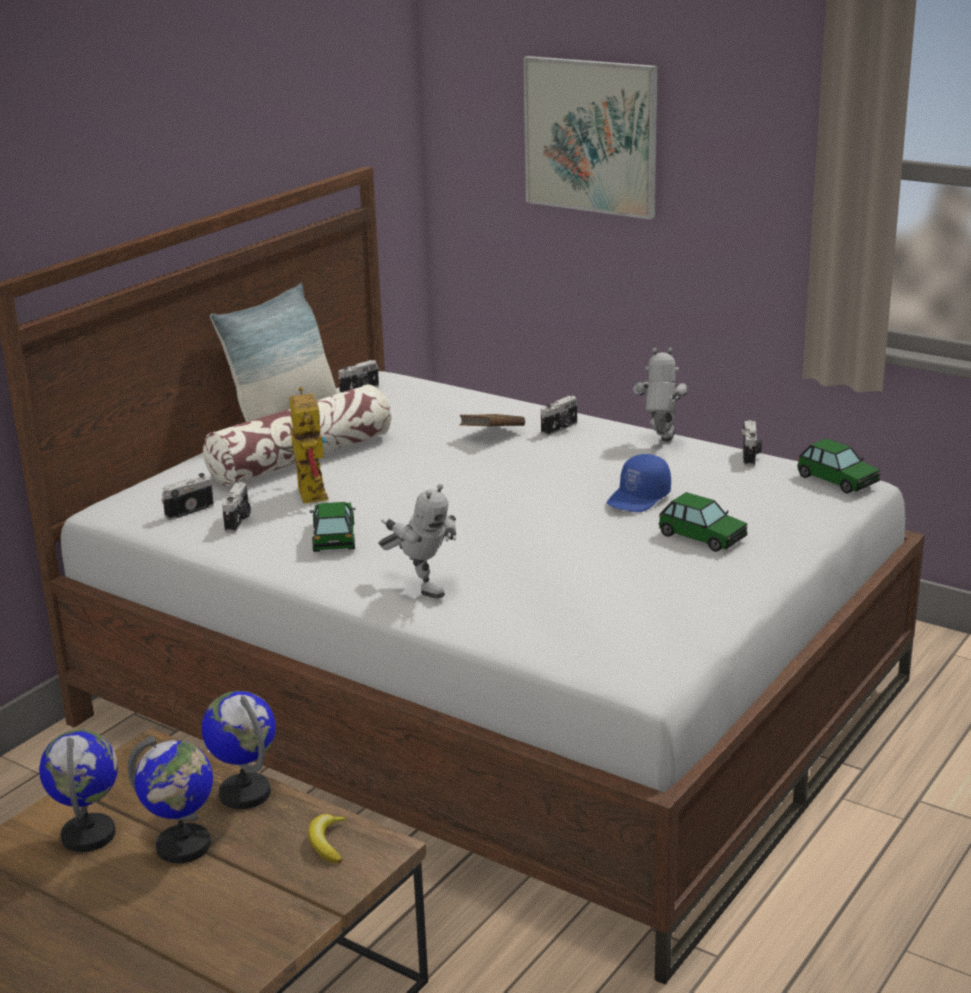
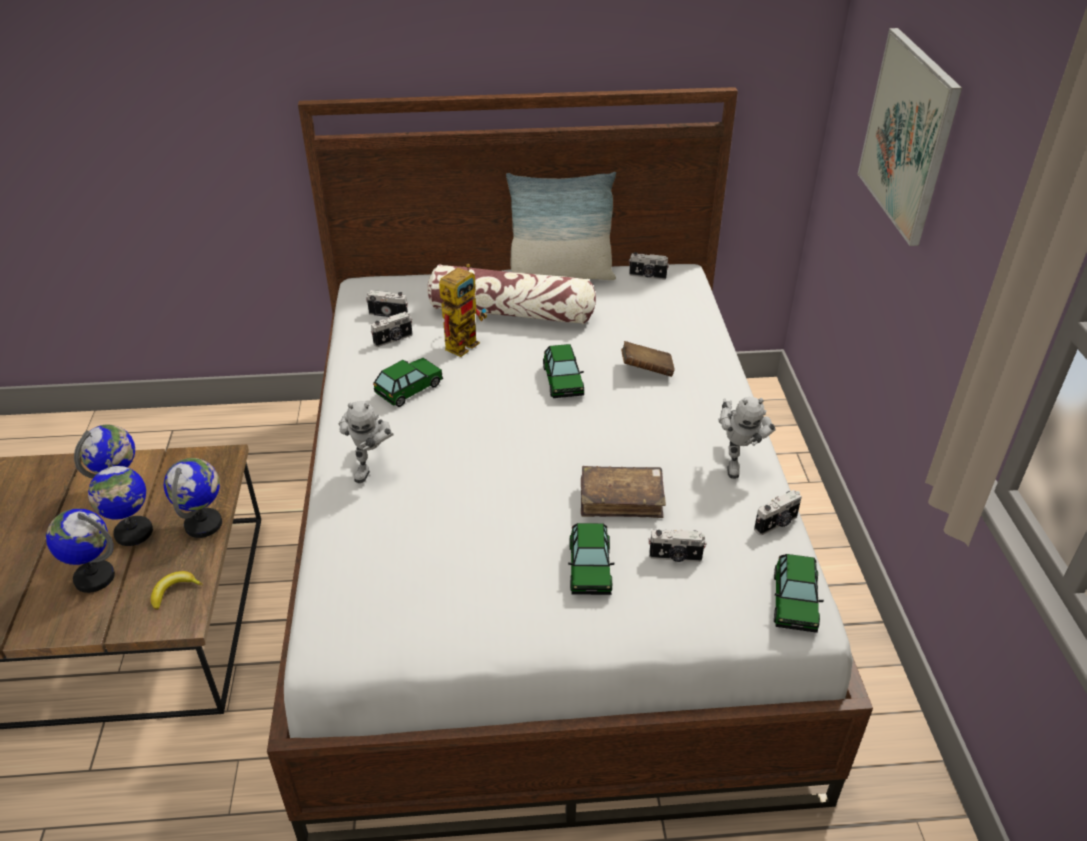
camera: 50 degrees right, 15 degrees up
(220, 895) = (94, 577): none -> globe
(447, 470) = (563, 381): none -> toy car
(560, 428) = (699, 396): camera -> camera (675, 557)
(639, 498) = (621, 499): blue cap -> brown book
(660, 444) = (736, 460): toy robot -> toy robot turned 120 degrees clockwise

